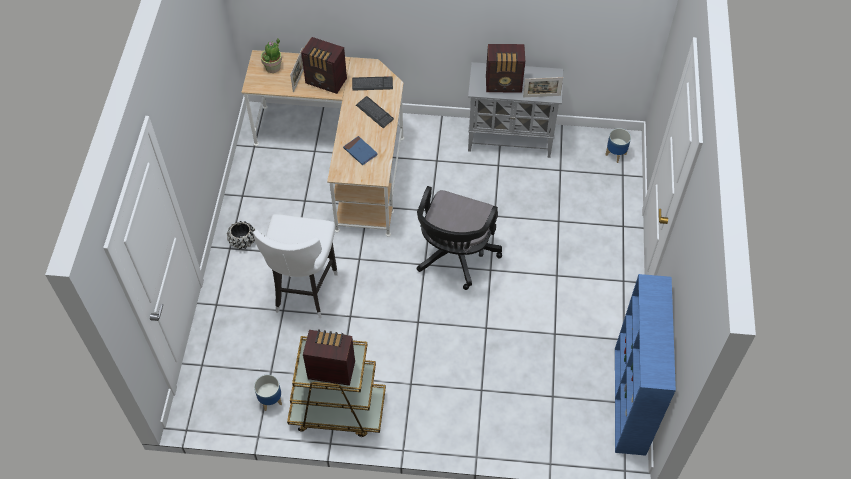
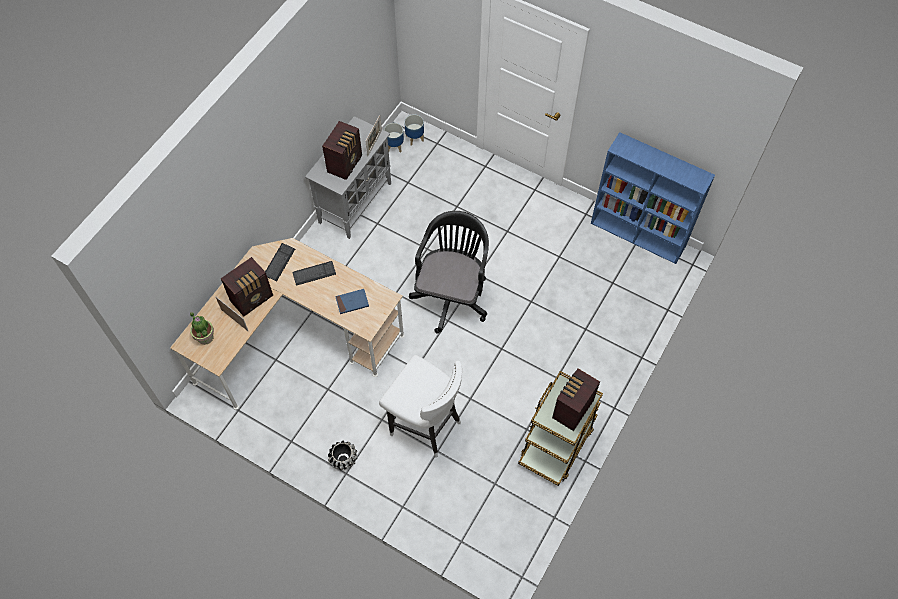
camera: 65 degrees left, 5 degrees up
(270, 400) = (523, 494): planter -> planter (394, 146)
(455, 256) = (452, 294): black office chair -> black office chair turned 120 degrees counterclockwise

